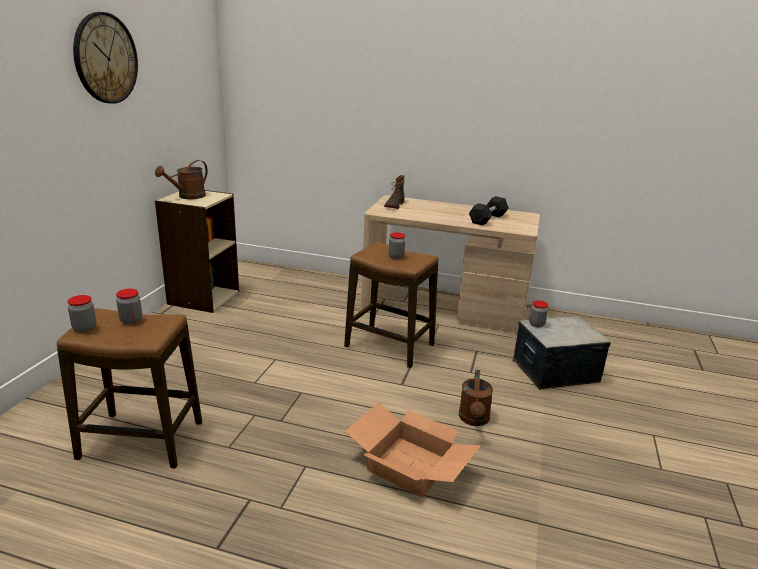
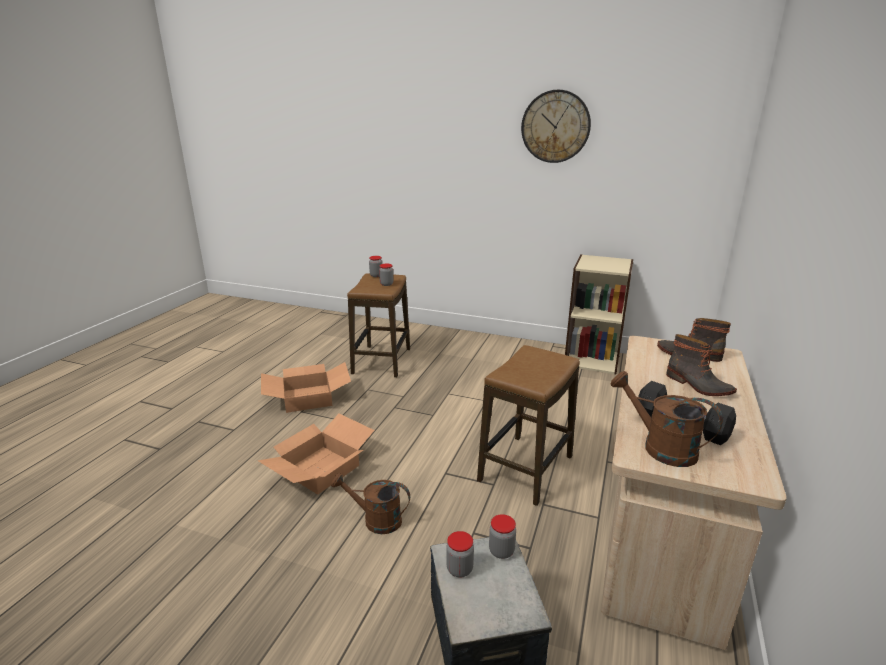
camera: 95 degrees right, 0 degrees up
(187, 197) = (602, 261): brown watering can -> brown watering can (660, 447)
(240, 507) = (308, 397): none -> cardboard box
(396, 257) = (532, 368): jar -> jar (459, 569)
(439, 210) = (698, 385): none -> boot

